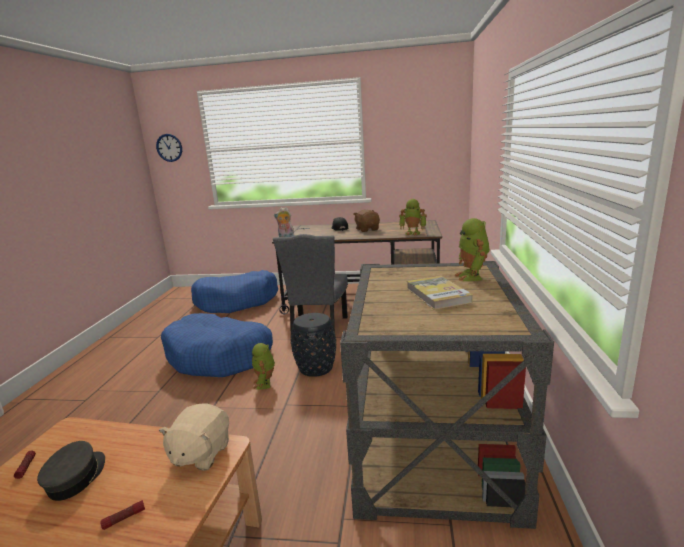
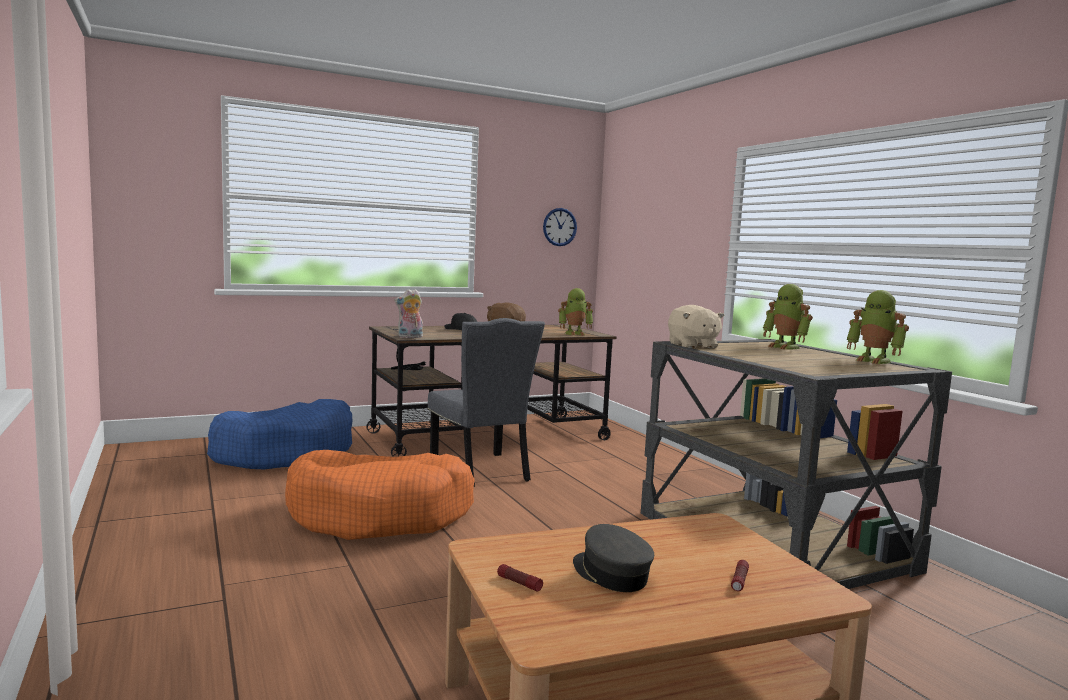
camera: 35 degrees left, 10 degrees down
(169, 147) = (146, 180): wall clock -> wall clock (559, 227)
(200, 454) = (701, 531): beige plush toy -> beige plush toy (692, 345)
(219, 356) = (380, 514): blue dog bed -> orange dog bed
(265, 383) = (506, 529): toy robot -> toy robot (874, 361)
(315, 367) = (545, 505): black stool -> none
(438, 295) = (796, 356): book -> none

